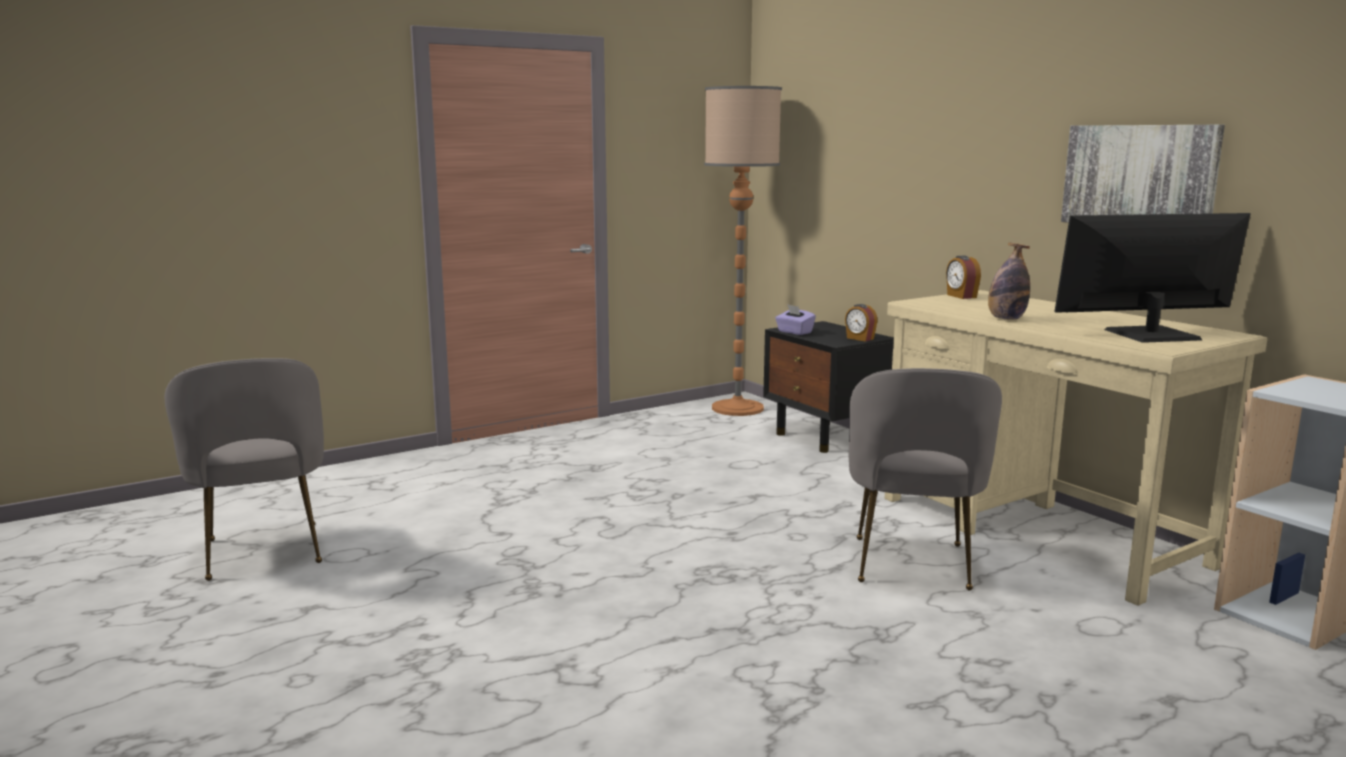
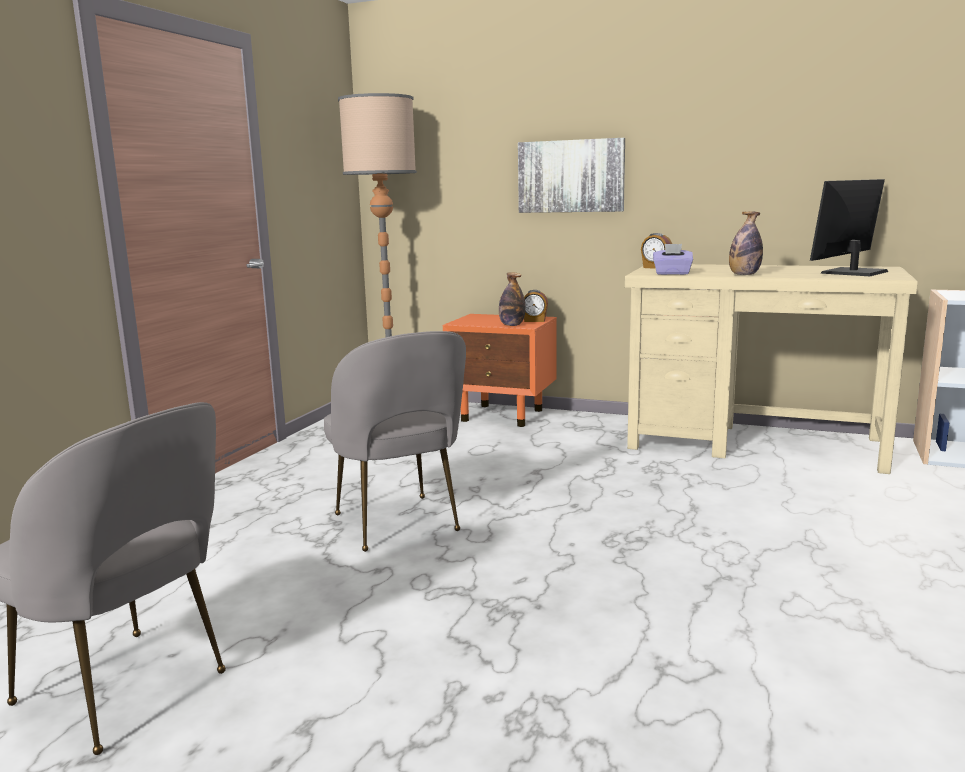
camera: 35 degrees left, 0 degrees up
(794, 332) = (473, 323): purple tissue box -> purple tissue box (672, 273)
(824, 340) = (512, 325): none -> bottle
(826, 437) = (503, 415): black nightstand -> orange nightstand
(911, 568) = (737, 492): grey chair -> grey chair (399, 527)
(1139, 176) = (786, 159): picture -> picture (571, 176)

